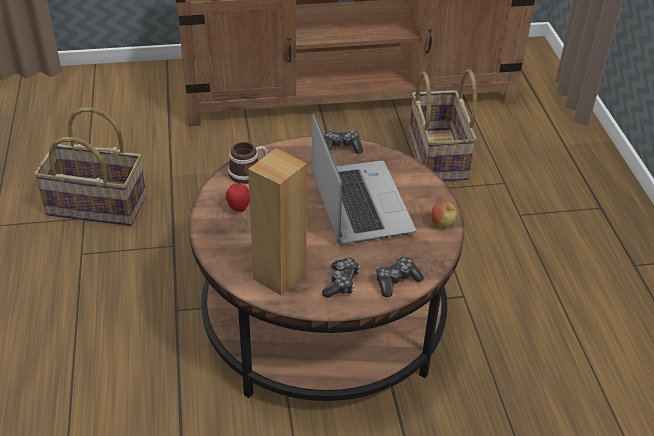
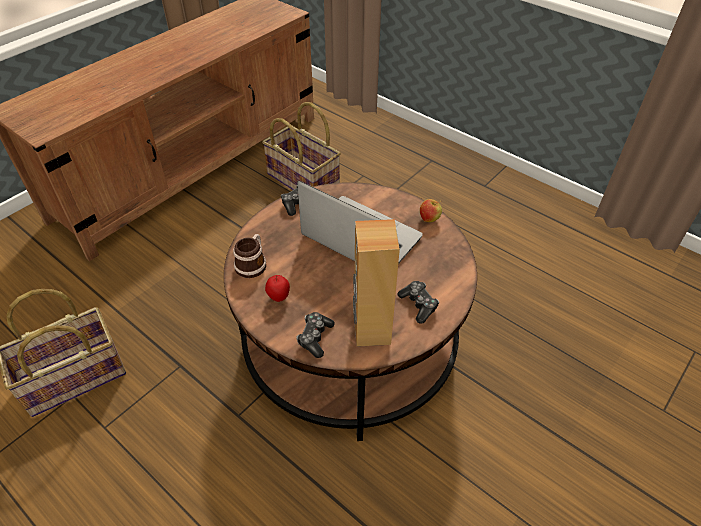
camera: 40 degrees left, 5 degrees up
(396, 281) = (450, 278): game controller -> game controller (315, 337)

